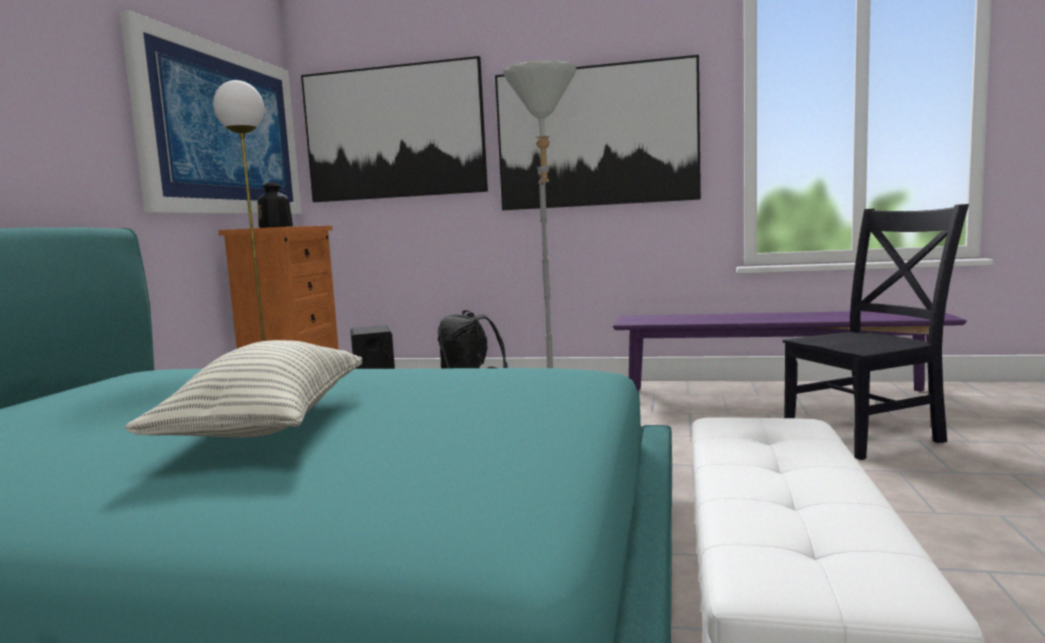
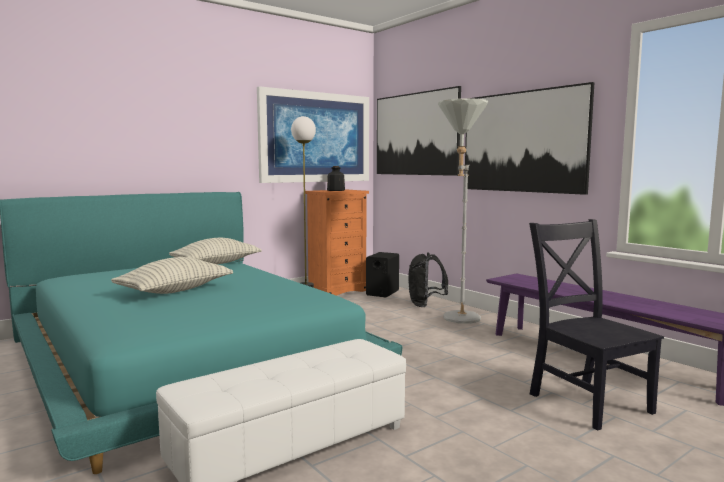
camera: 40 degrees right, 0 degrees up
(169, 376) = (216, 263): none -> pillow
(867, 435) = (586, 401): black chair -> black chair turned 135 degrees counterclockwise

